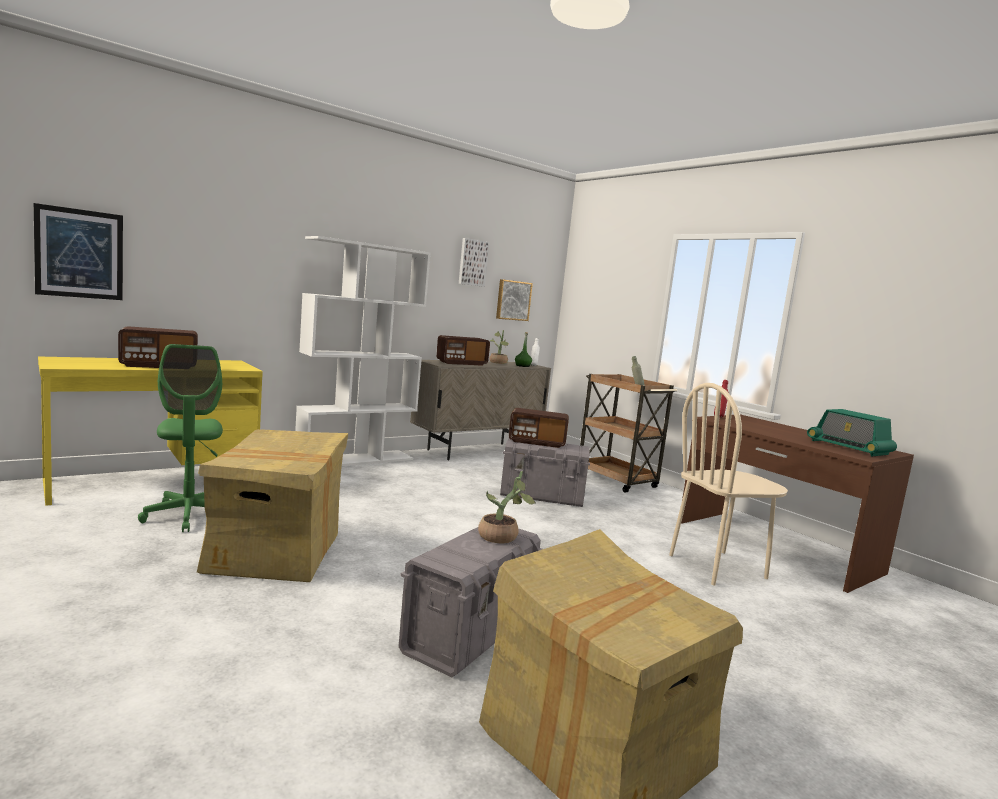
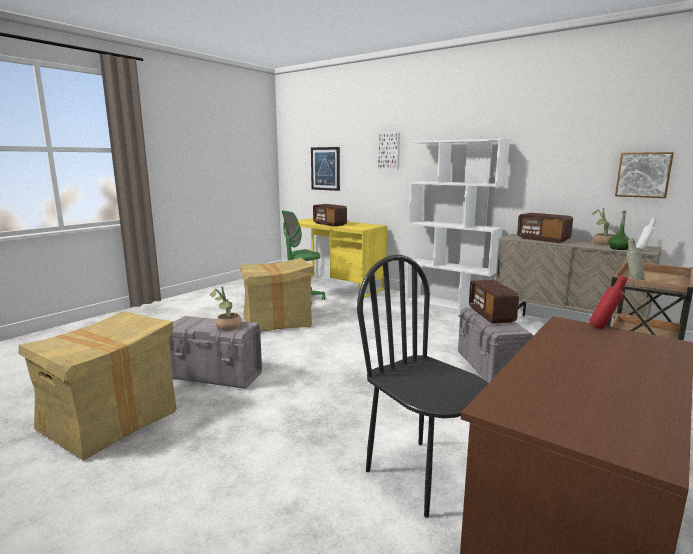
camera: 75 degrees right, 5 degrees up
(472, 262) = (581, 139): picture -> picture (389, 151)
(717, 567) = (422, 476): beige chair -> black chair
(848, 447) = (569, 406): radio -> none

